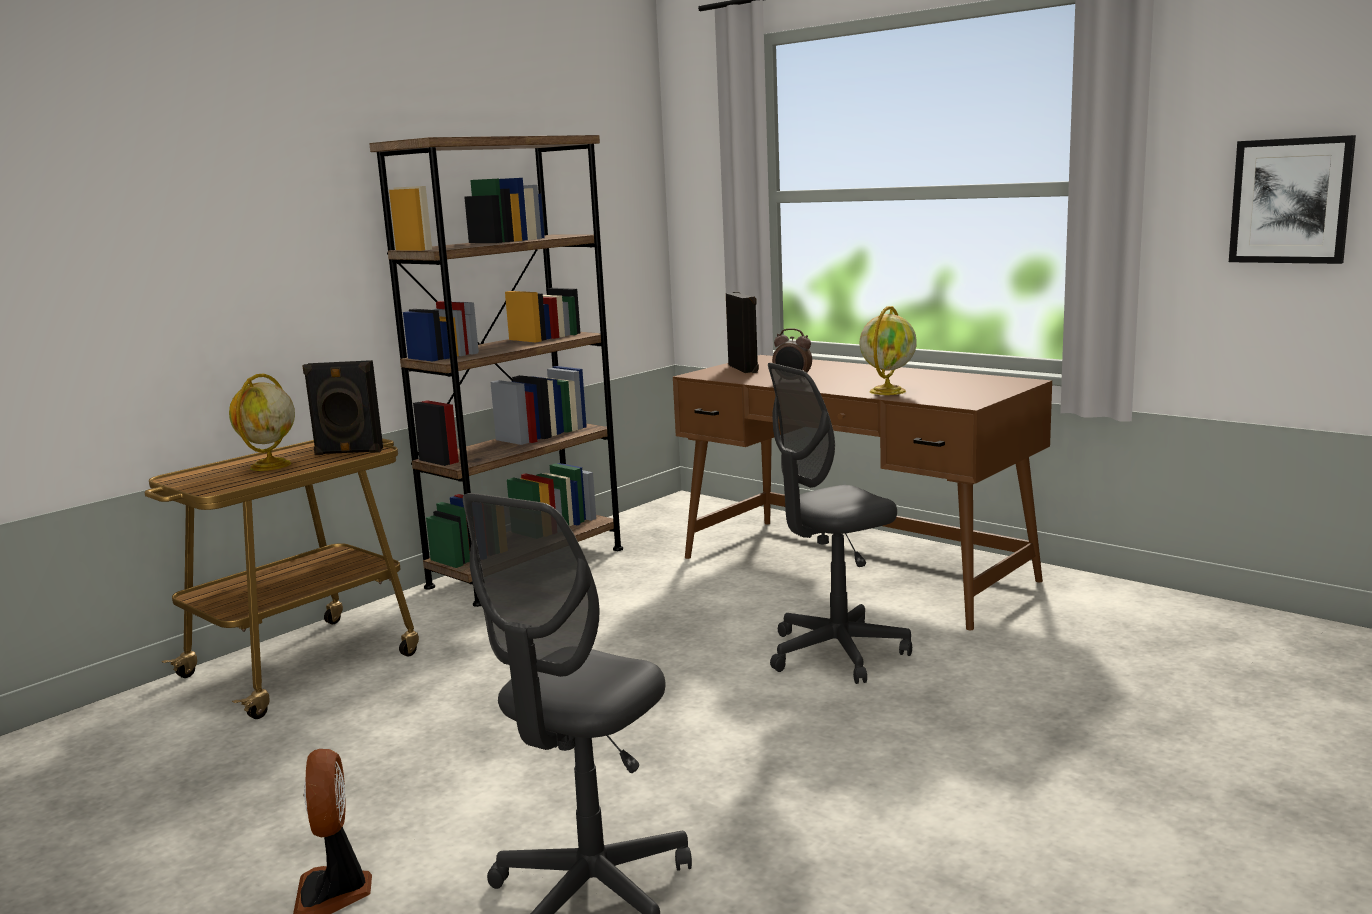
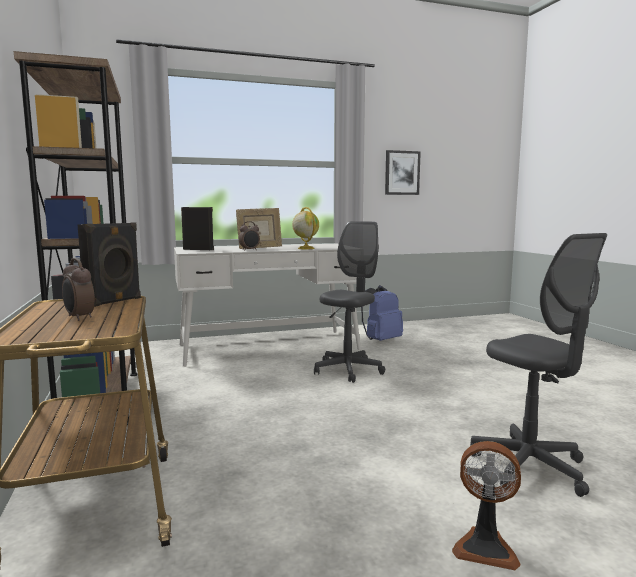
camera: 60 degrees left, 5 degrees down
(270, 466) = (79, 318): globe -> alarm clock
(836, 653) = (348, 370): grey office chair -> grey office chair turned 150 degrees counterclockwise
(838, 377) = (259, 248): none -> picture frame
(854, 569) = (269, 347): brown desk -> white desk
(1067, 629) = (381, 340): none -> blue backpack

